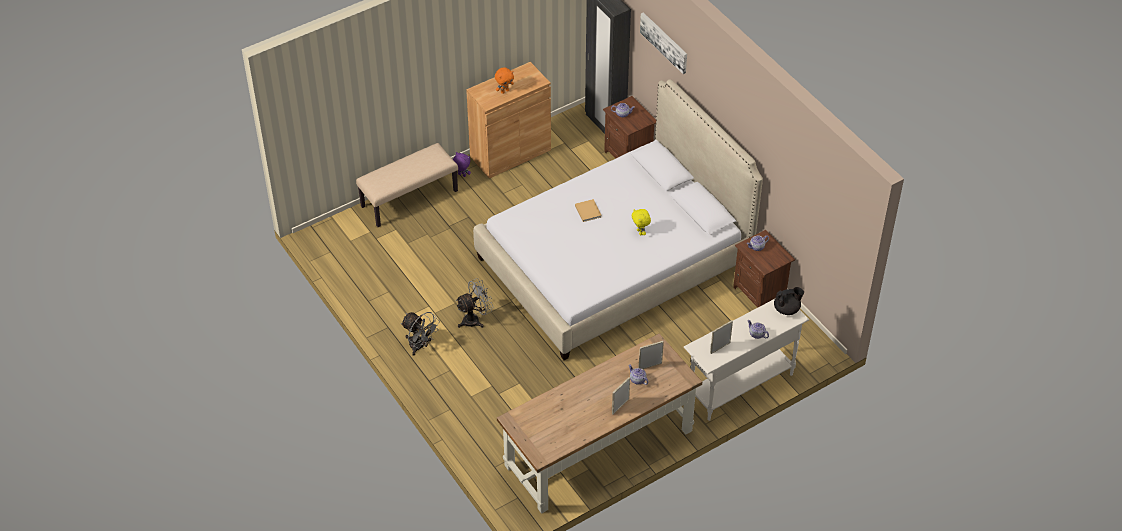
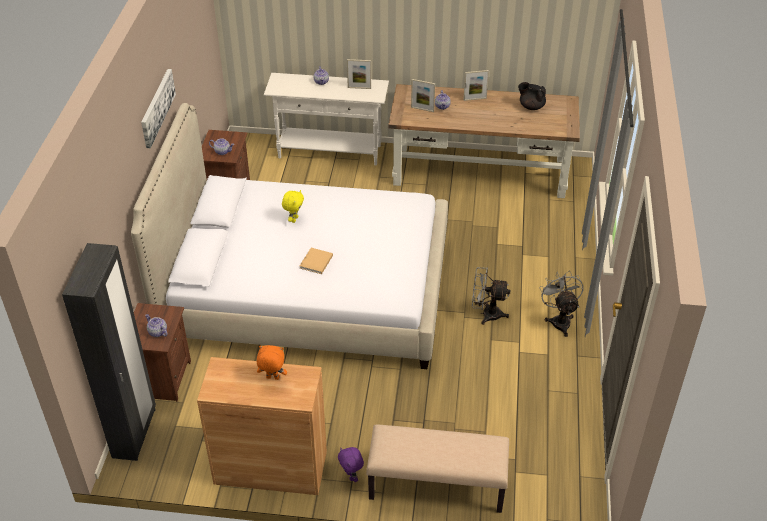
camera: 140 degrees left, 5 degrees down
(664, 42) = (108, 199): picture -> picture (157, 107)
(787, 309) = (277, 84): black teapot -> black teapot (531, 106)

